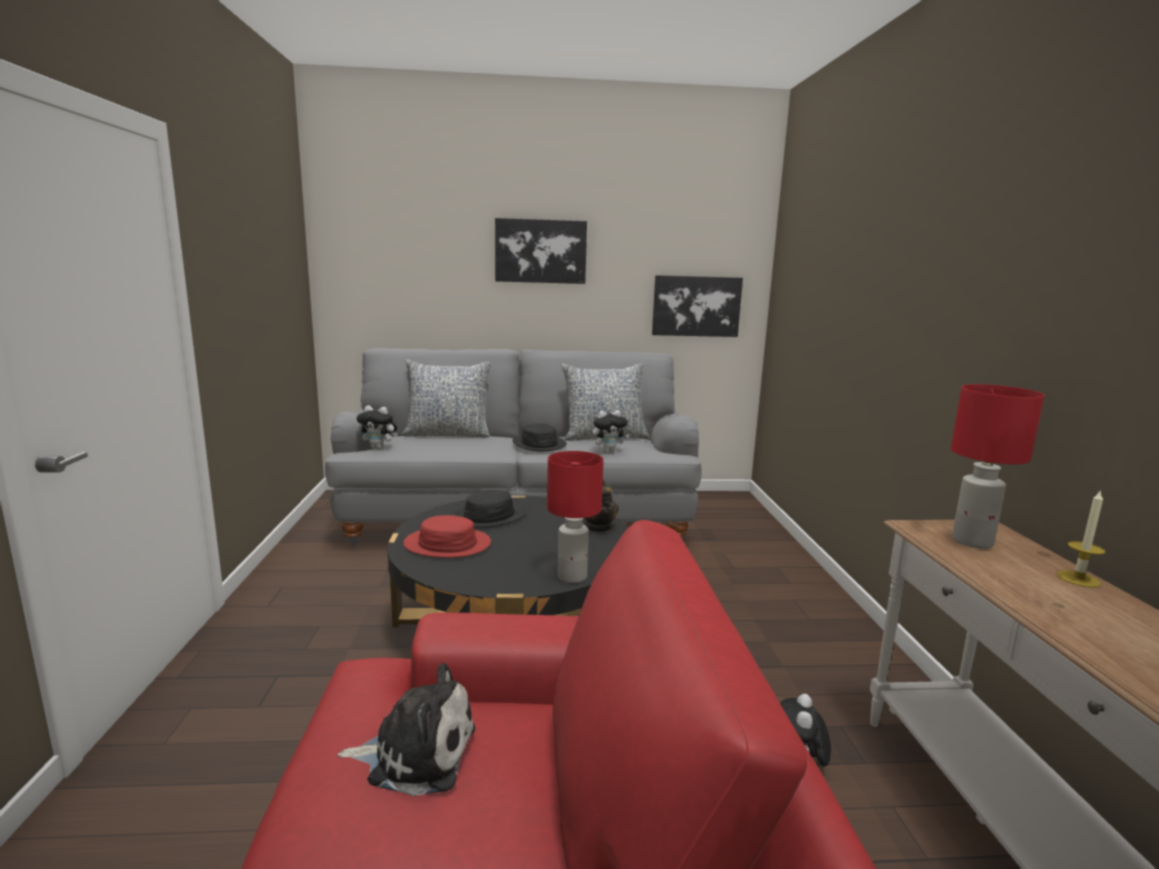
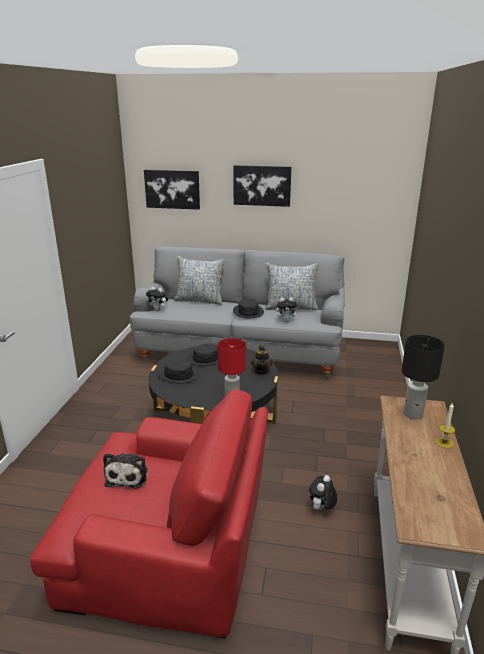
camera: 15 degrees right, 10 degrees up
(416, 753) = (128, 475): plush toy -> plush toy turned 75 degrees clockwise
(447, 544) = (178, 374): red hat -> black hat
(696, 306) = (364, 221): picture -> picture (172, 189)
(973, 541) = (413, 414): red table lamp -> black table lamp

